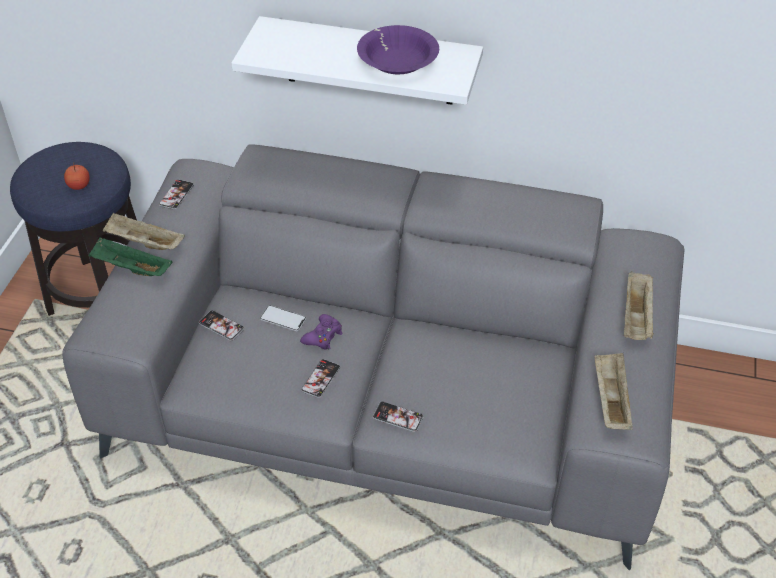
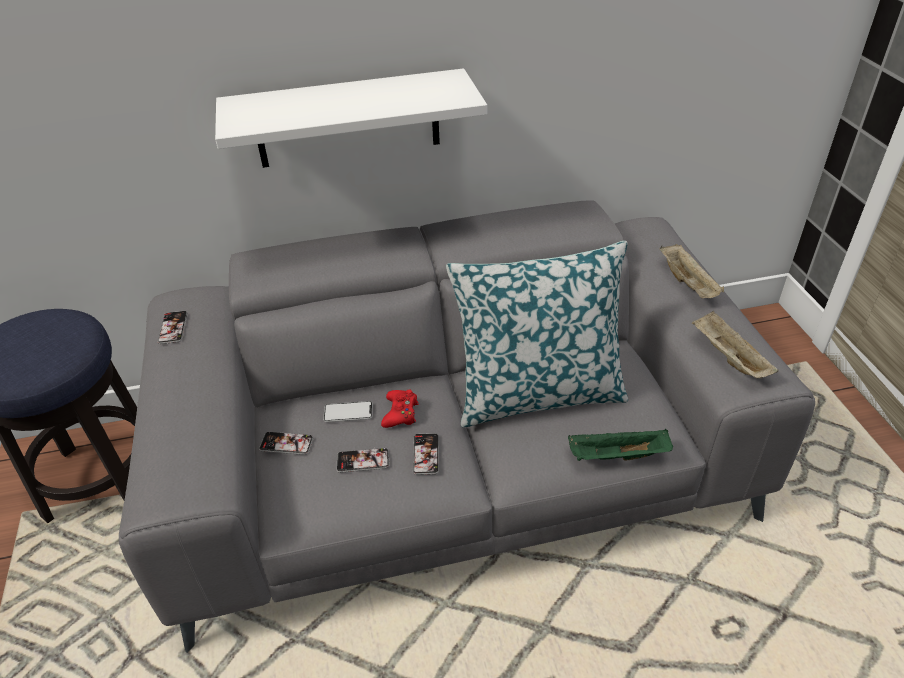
camera: 25 degrees left, 5 degrees down
(79, 185) = (51, 353): apple -> none
(131, 268) = (161, 416): green tray -> green tray (617, 456)
(144, 243) = (162, 385): beige tray -> none
(323, 336) = (400, 413): purple game controller -> red game controller
(398, 61) = (394, 96): purple bowl -> none
(398, 417) = (527, 459): phone -> phone (363, 461)
(447, 365) = (537, 393): none -> pillow

